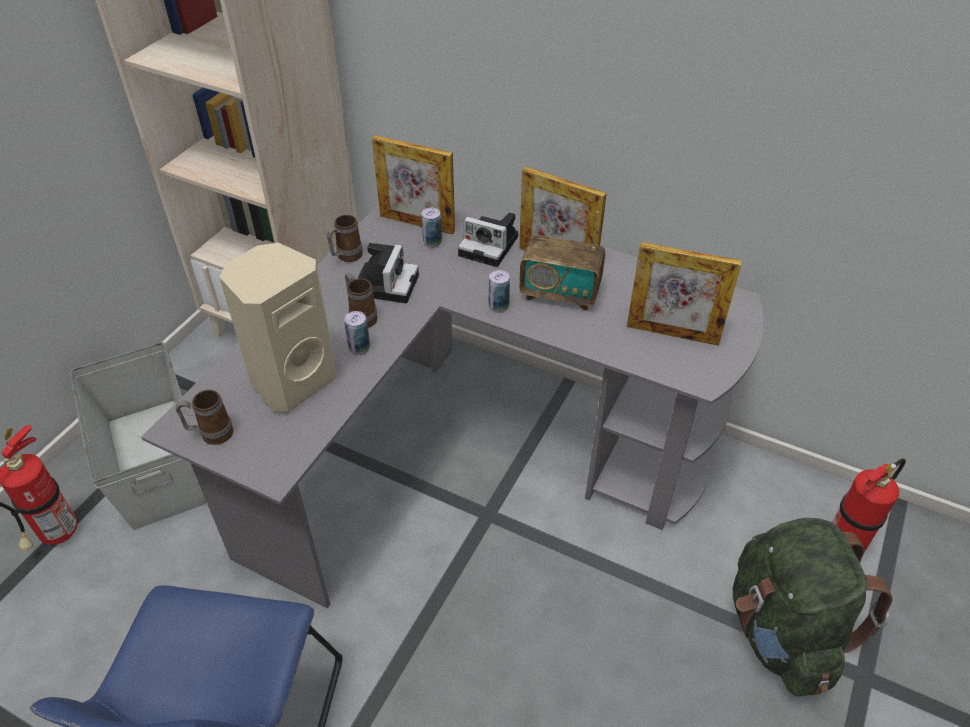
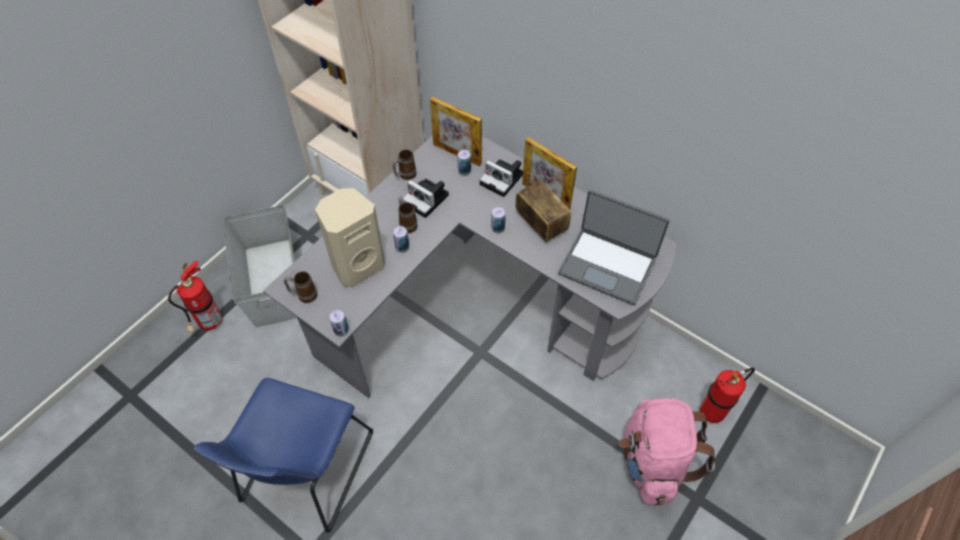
camera: 10 degrees right, 10 degrees up
(280, 477) = (341, 330): none -> can
(385, 283) = (427, 200): camera -> camera turned 105 degrees clockwise
(560, 293) = (541, 224): radio -> radio turned 150 degrees counterclockwise
(672, 333) = (608, 265): picture frame -> laptop
(782, 632) = (653, 461): green backpack -> pink backpack

